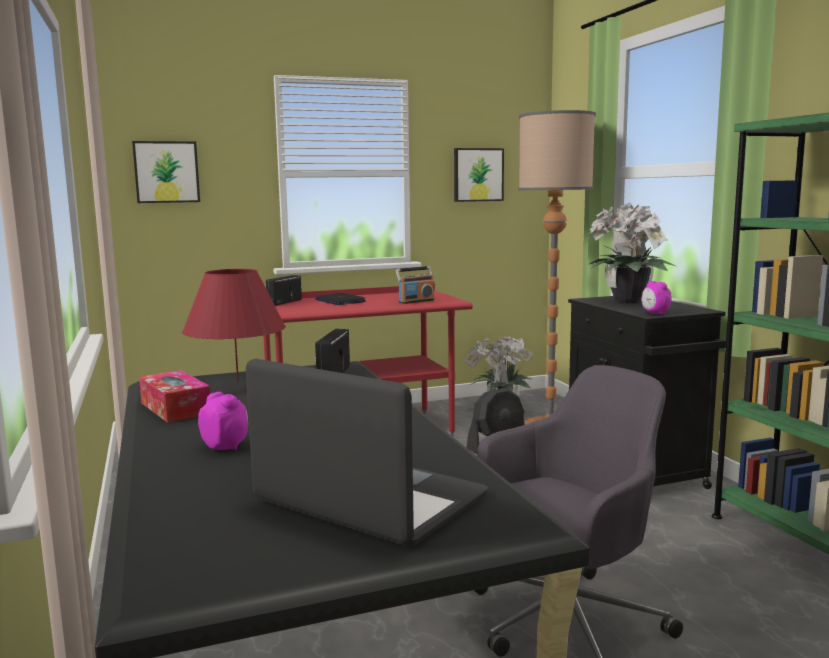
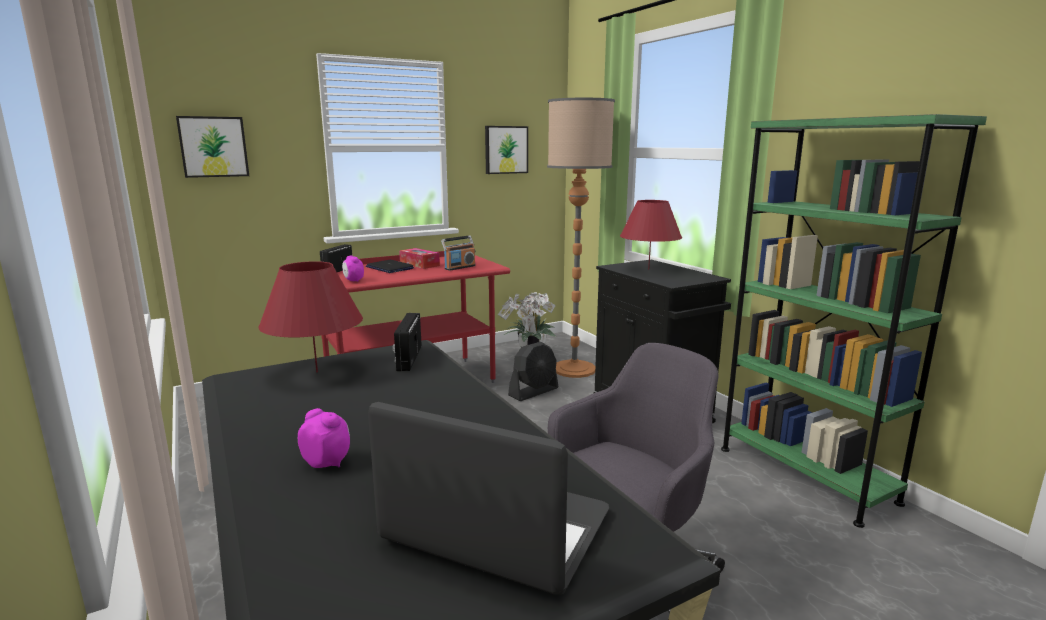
camera: 10 degrees left, 5 degrees up
(175, 408) = (260, 411): tissue box -> tissue box (419, 264)
(629, 302) = (648, 269): potted plant -> red table lamp
(655, 313) = (676, 282): alarm clock -> alarm clock (353, 281)

